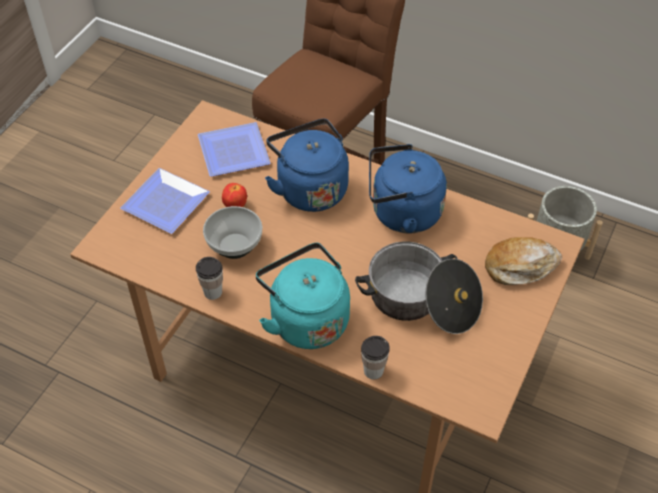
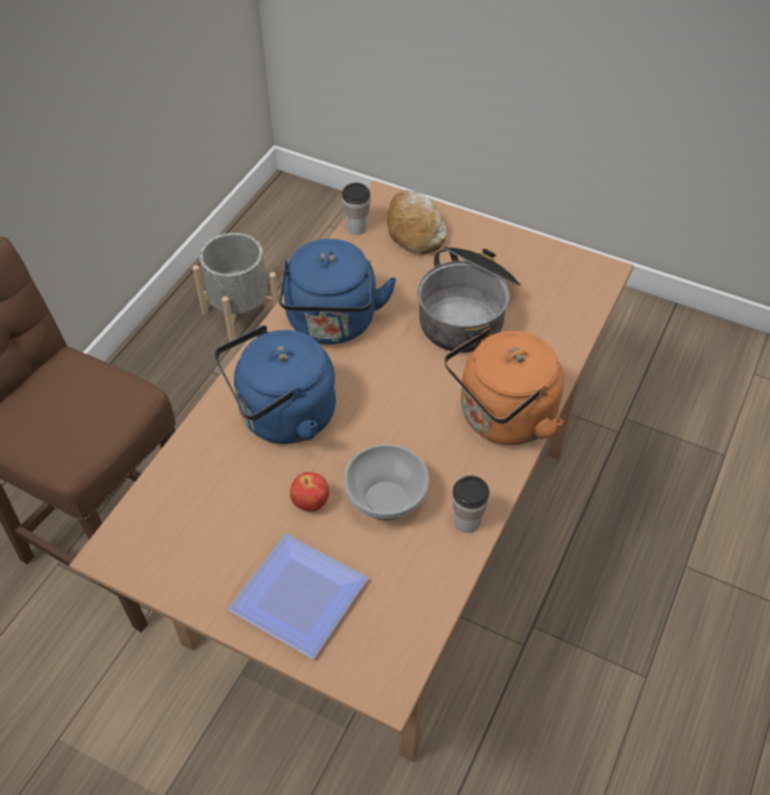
camera: 90 degrees left, 0 degrees up
(232, 154) = (203, 513): plate -> none
(306, 319) = (502, 418): turquoise kettle -> orange kettle
(373, 371) = (568, 356): cup -> cup (357, 228)

